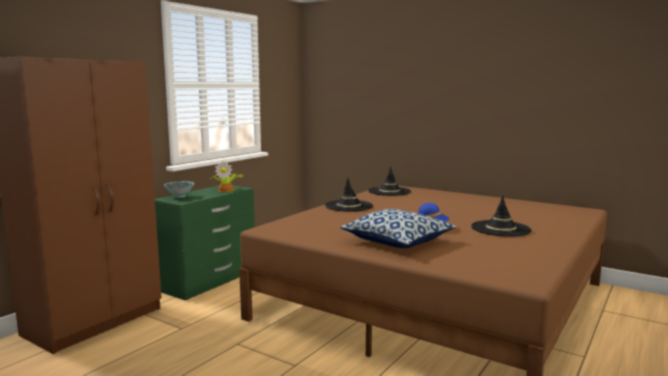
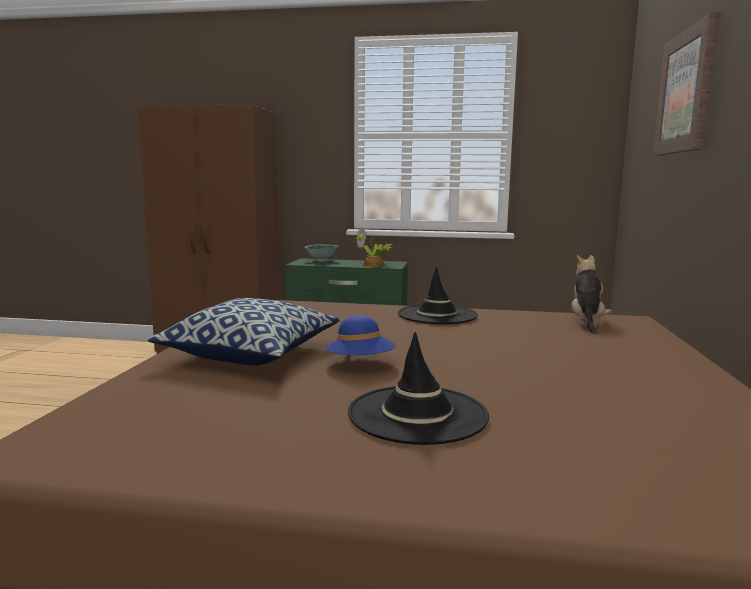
camera: 65 degrees right, 0 degrees up
(388, 74) = (687, 92): none -> picture
(389, 191) = (586, 322): black hat -> plush toy

